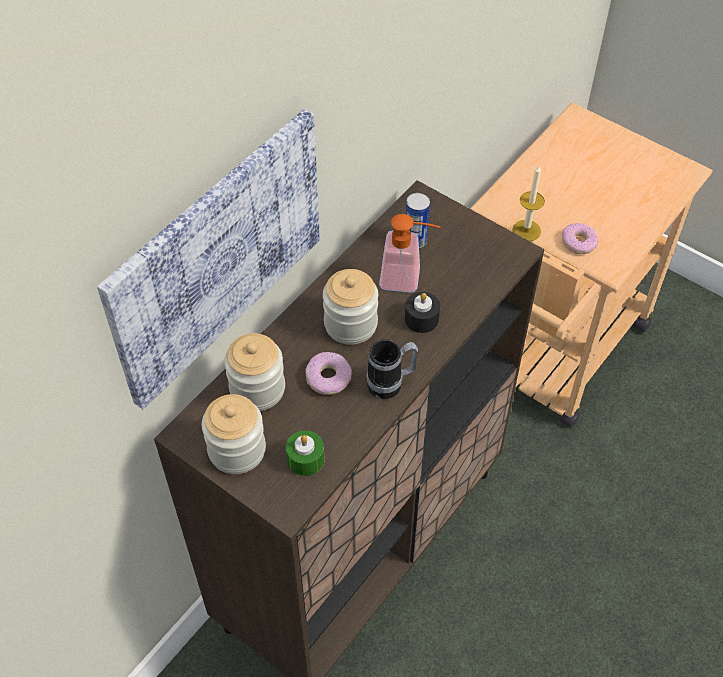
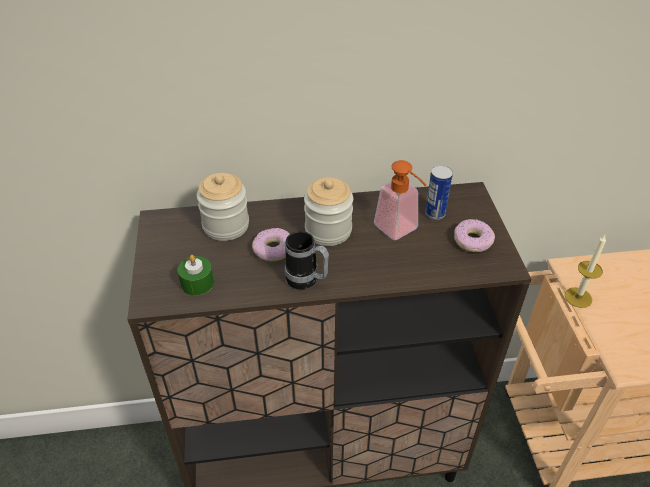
camera: 45 degrees right, 10 degrees down
(217, 256) = (234, 97): picture -> none
(237, 450) = (169, 248): jar -> none
(421, 319) = (379, 259): black candle -> none
(579, 242) = (616, 333): donut -> donut (473, 240)

